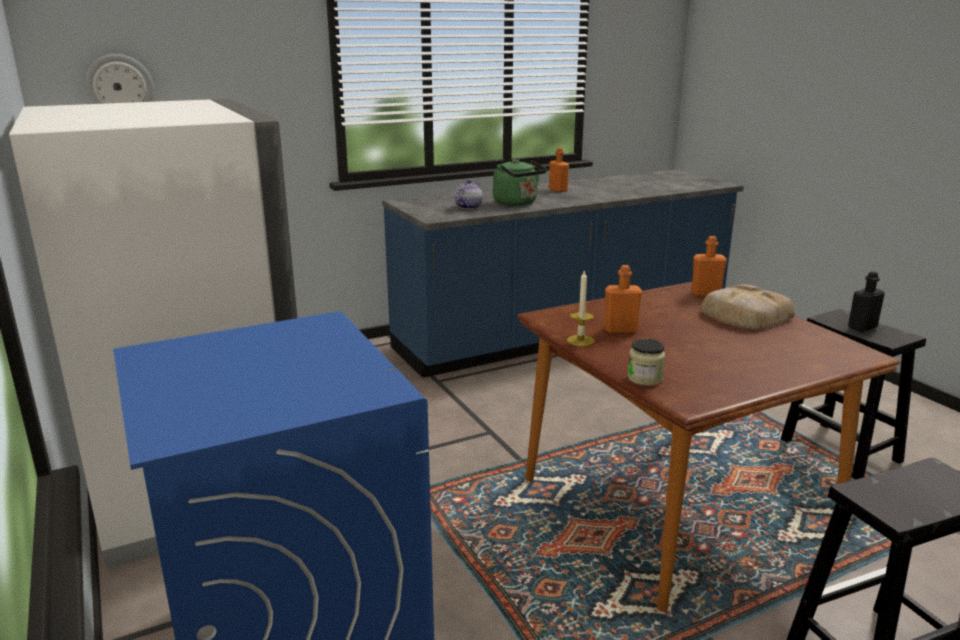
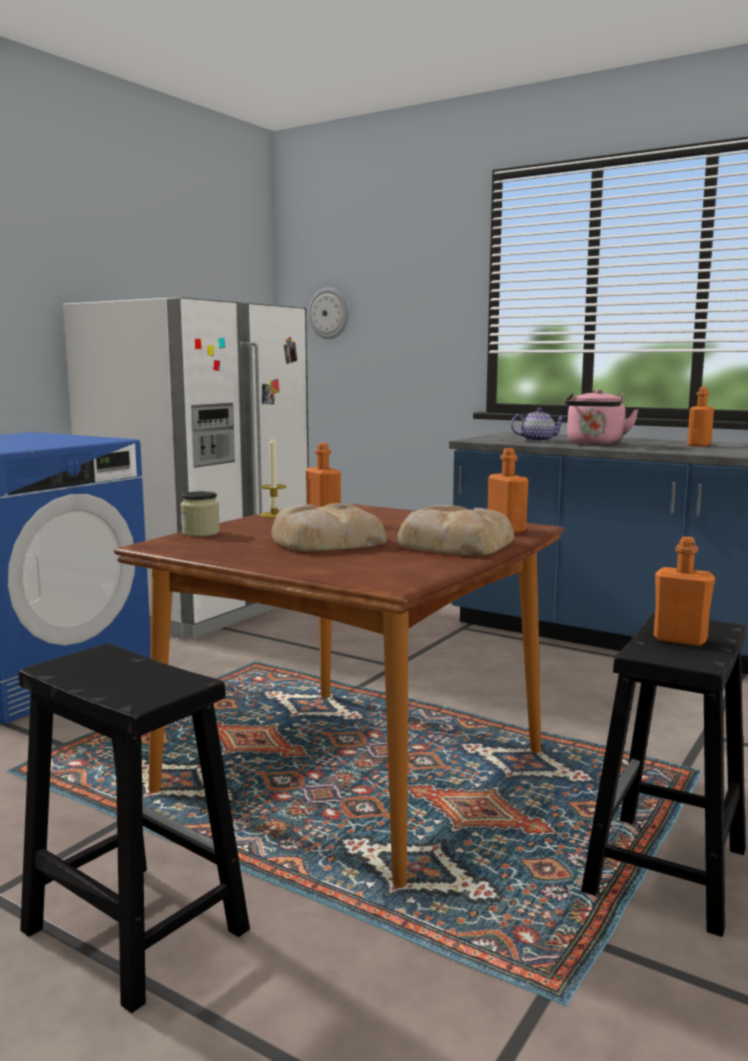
camera: 60 degrees right, 10 degrees down
(517, 203) = (595, 444): green kettle -> pink kettle
(711, 345) = (325, 541): none -> bread
(862, 327) = (680, 639): black bottle -> orange bottle

